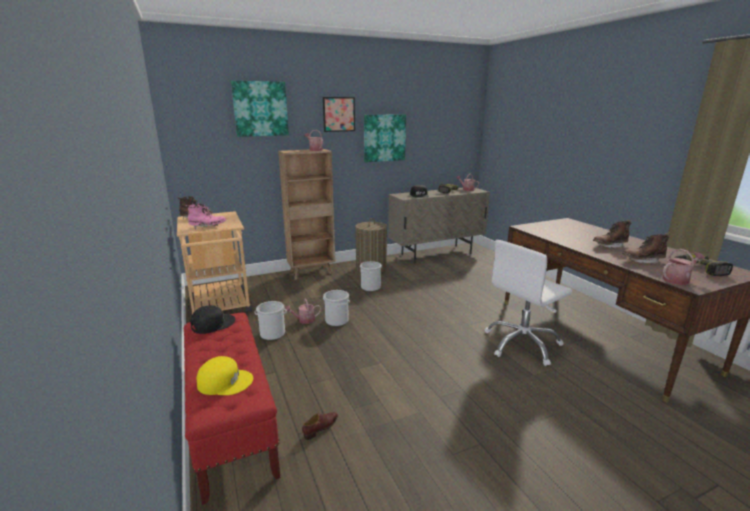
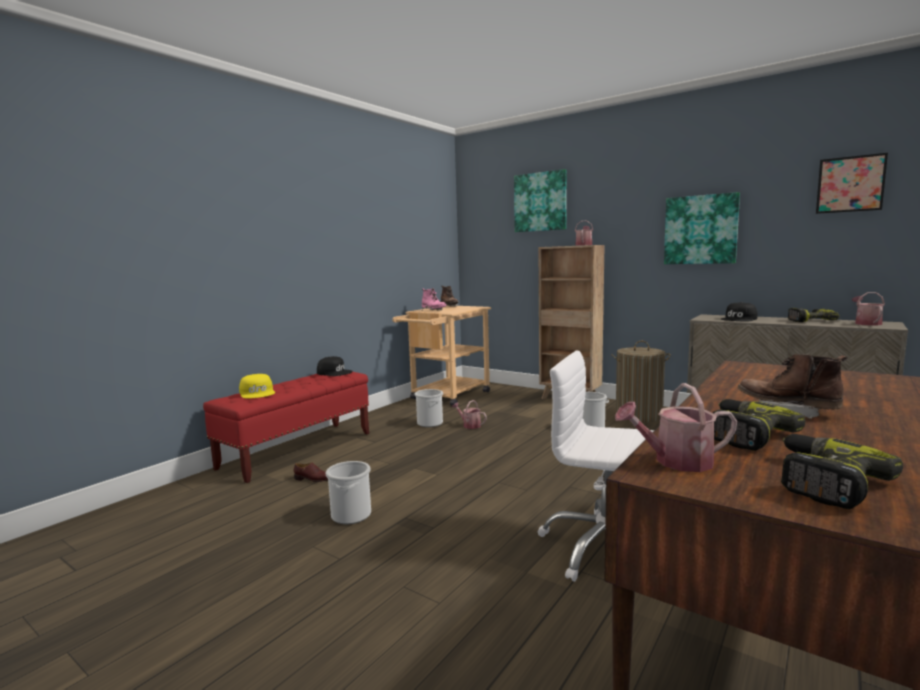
camera: 60 degrees right, 10 degrees down
(336, 321) = (489, 436): bucket -> bucket (351, 515)
(339, 114) = (631, 200): picture -> picture (850, 184)
(642, 261) = (744, 434): brown boot -> power drill
(678, 280) = (676, 461): watering can -> watering can turned 135 degrees clockwise

